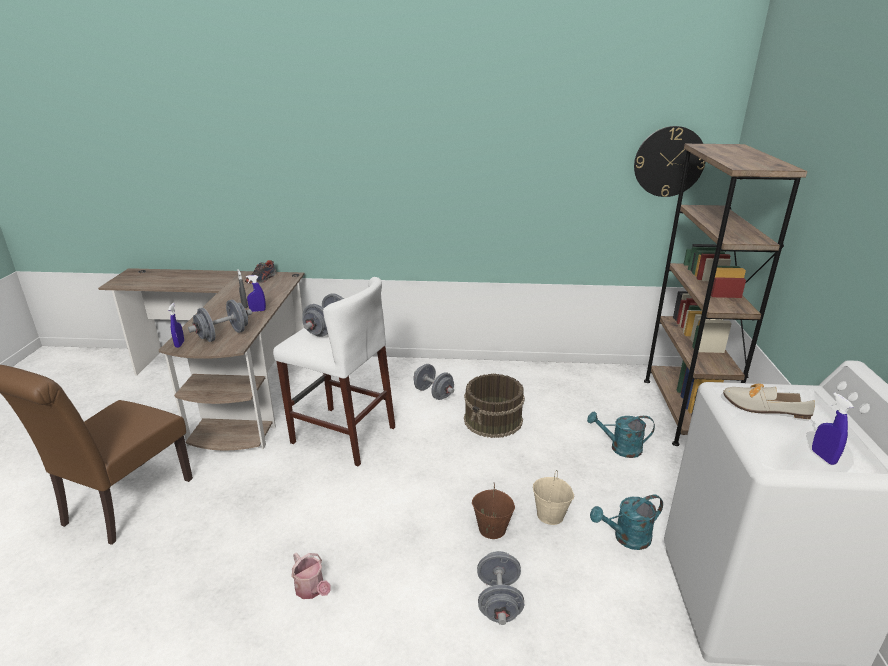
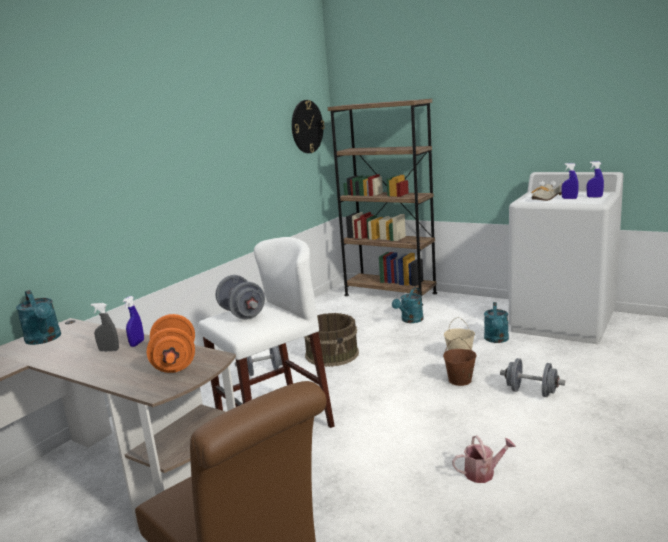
camera: 60 degrees left, 10 degrees down
(179, 344) = (158, 389): blue spray bottle -> blue spray bottle (569, 198)
(223, 335) = (175, 363): grey dumbbell -> orange dumbbell
(262, 279) = (45, 339): shoe -> turquoise watering can

